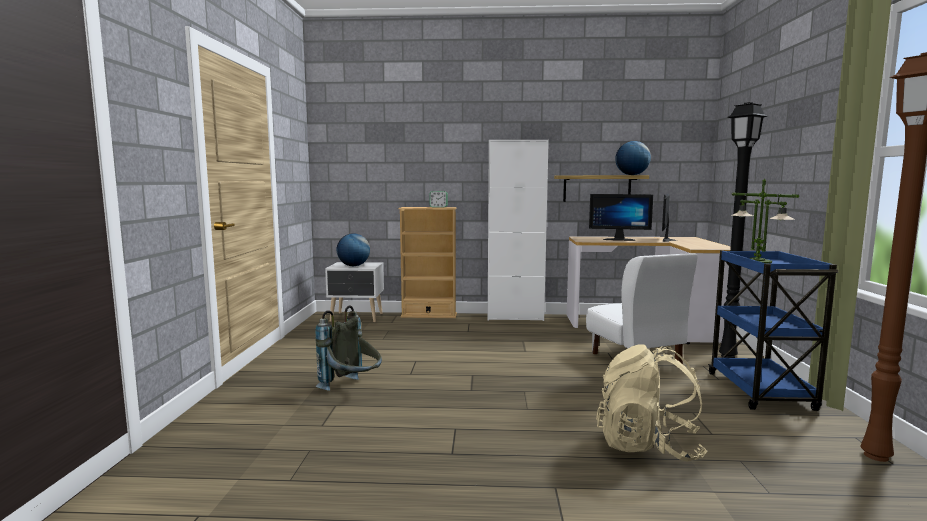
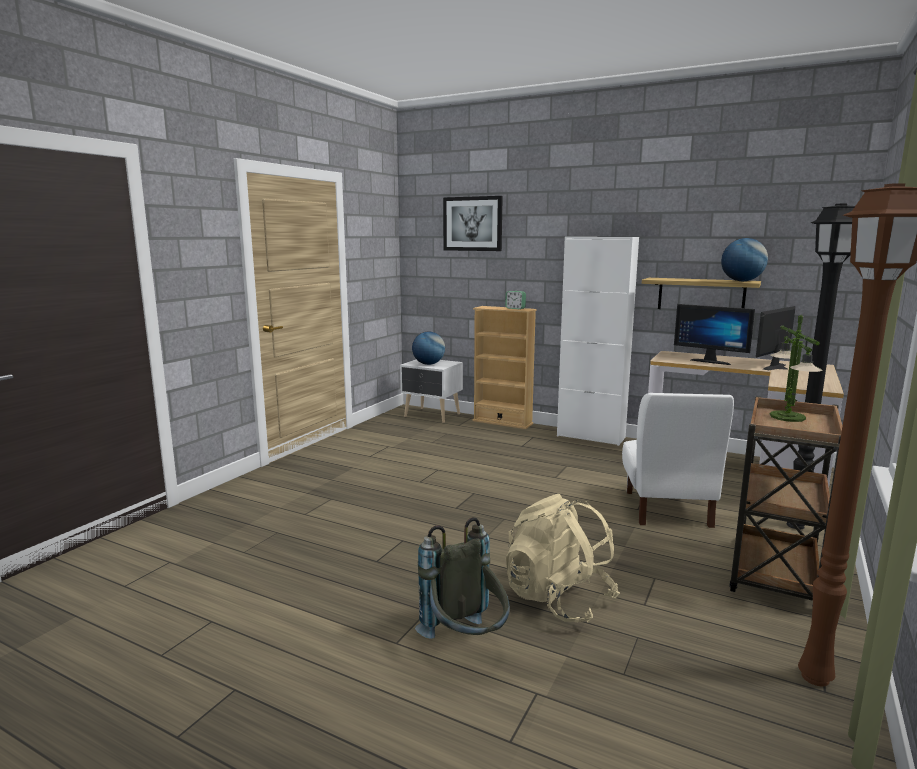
camera: 25 degrees right, 5 degrees up
(353, 389) = (358, 487): grey backpack -> grey backpack (466, 643)
(389, 130) = (472, 224): none -> picture
(761, 392) = (774, 575): blue cart -> brown cart

